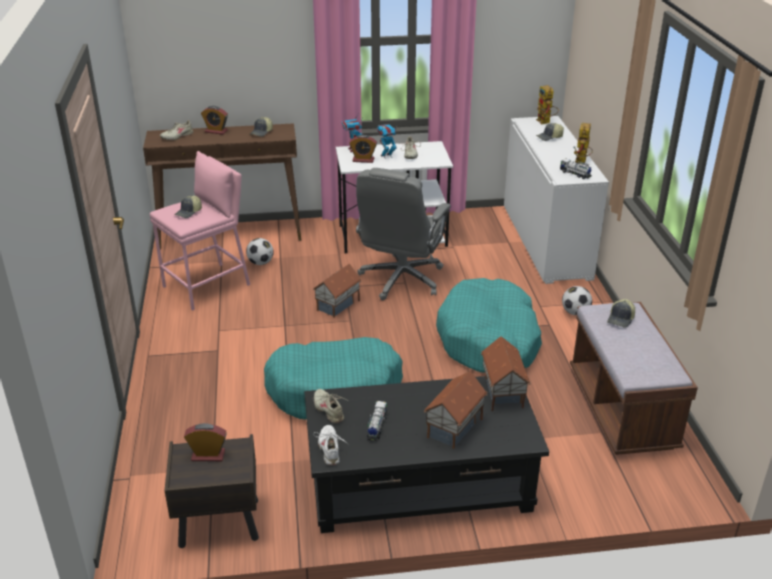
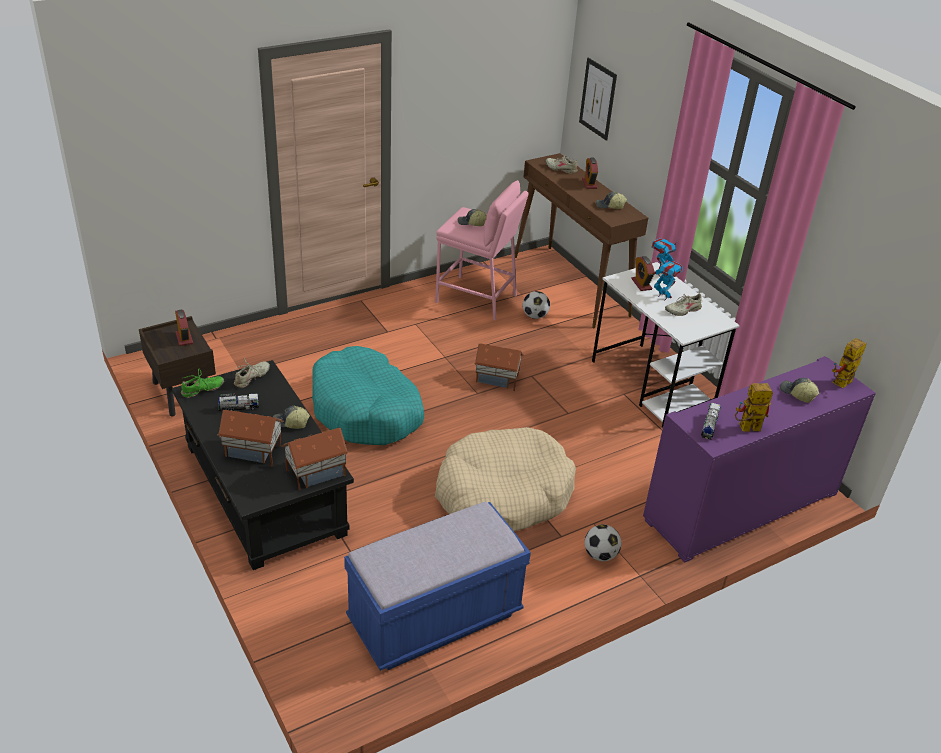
camera: 65 degrees right, 5 degrees up
(183, 54) = (598, 99): none -> picture
(330, 449) = (203, 390): white shoe -> green shoe
(401, 279) = (571, 409): grey office chair -> none
(489, 340) = (503, 493): turquoise dog bed -> beige dog bed
(545, 241) = (741, 506): white cabinet -> purple cabinet
(621, 319) = (473, 535): cap -> cap (290, 423)
(622, 410) = (435, 618): brown bench -> blue bench

